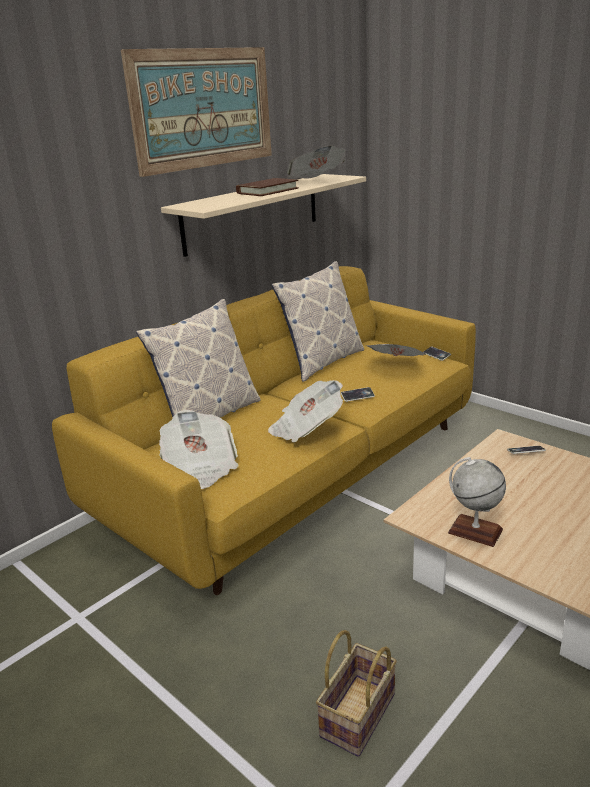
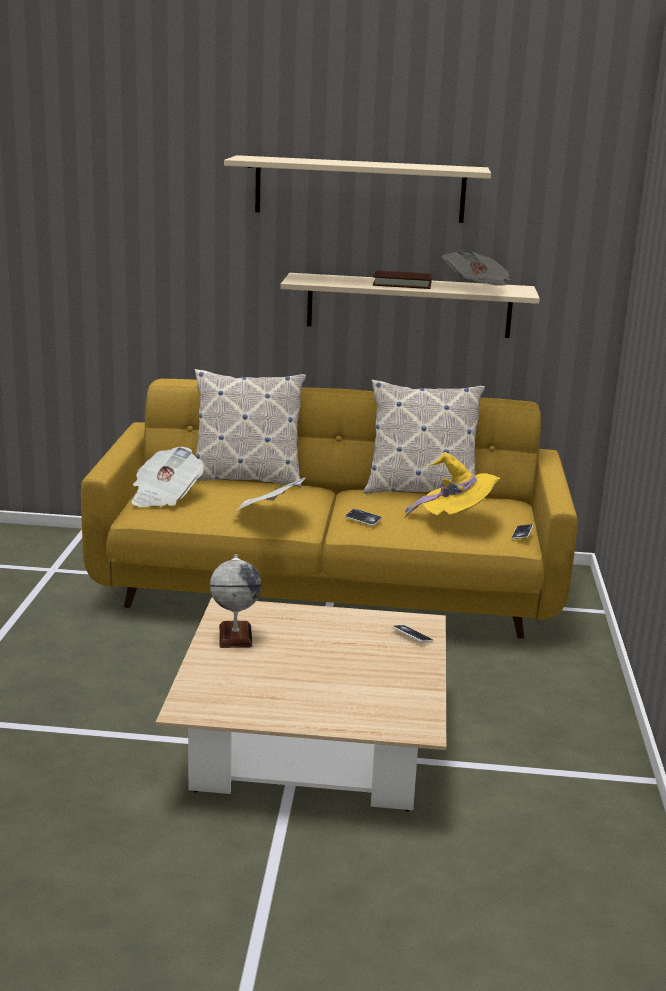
camera: 50 degrees right, 5 degrees down
(203, 108) = (360, 189): picture -> beige shelf
(358, 717) = (49, 696): basket -> none
(396, 366) = (456, 520): newspaper -> yellow hat

